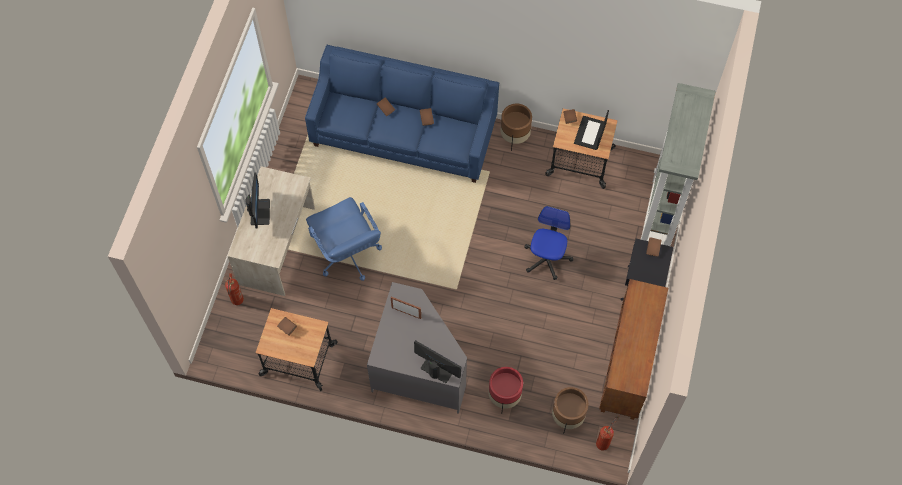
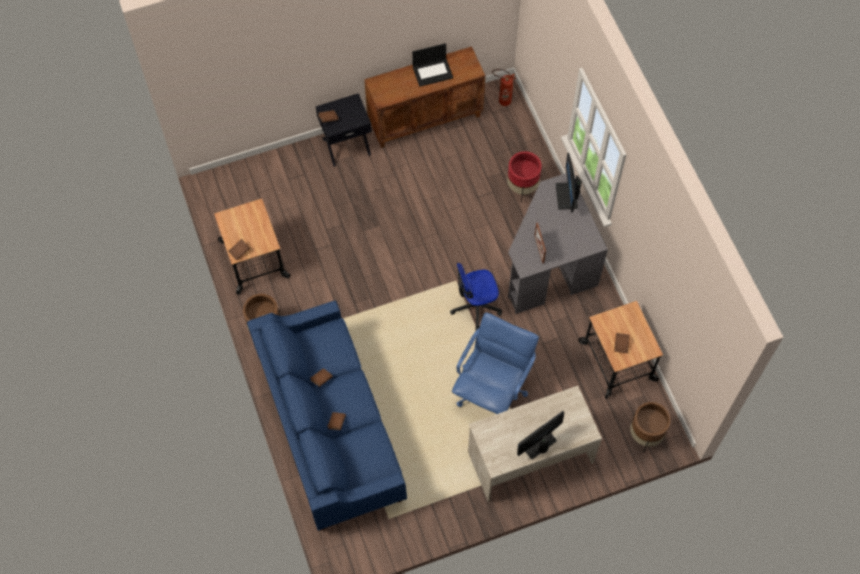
camera: 125 degrees left, 0 degrees up
(237, 302) = (609, 450): fire extinguisher -> none
(546, 259) = (373, 229): office chair -> office chair (475, 306)
(567, 417) = (502, 135): brown planter -> brown planter (645, 435)
(590, 133) = (244, 226): laptop -> laptop (433, 71)
(660, 217) = (267, 168): grey bookcase -> none

